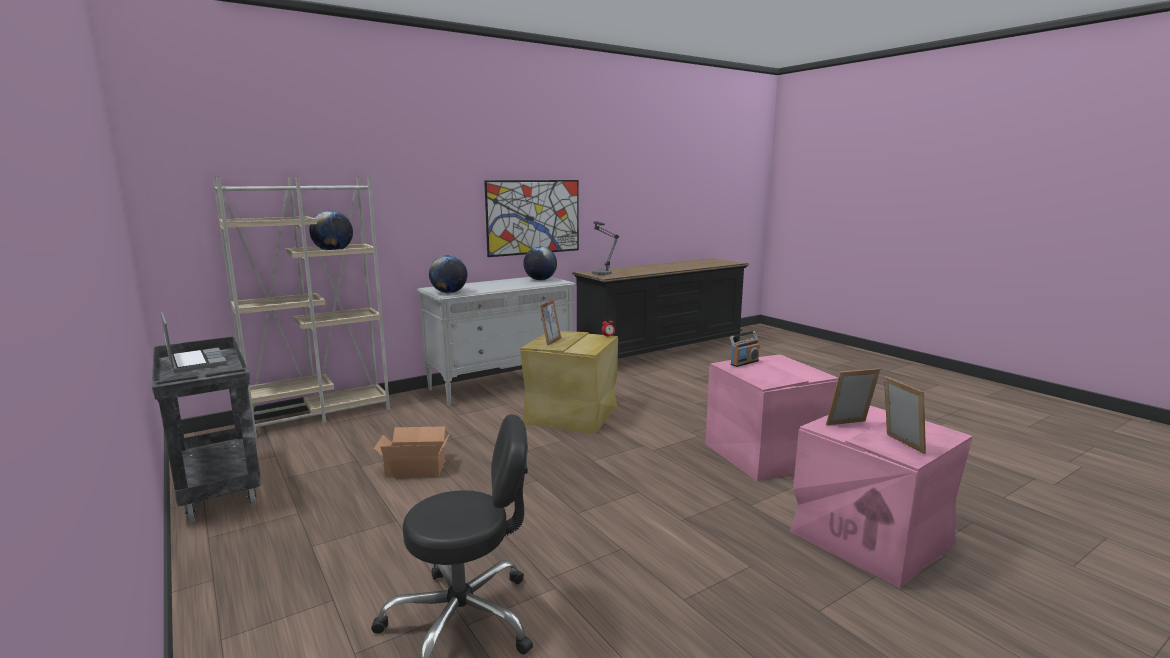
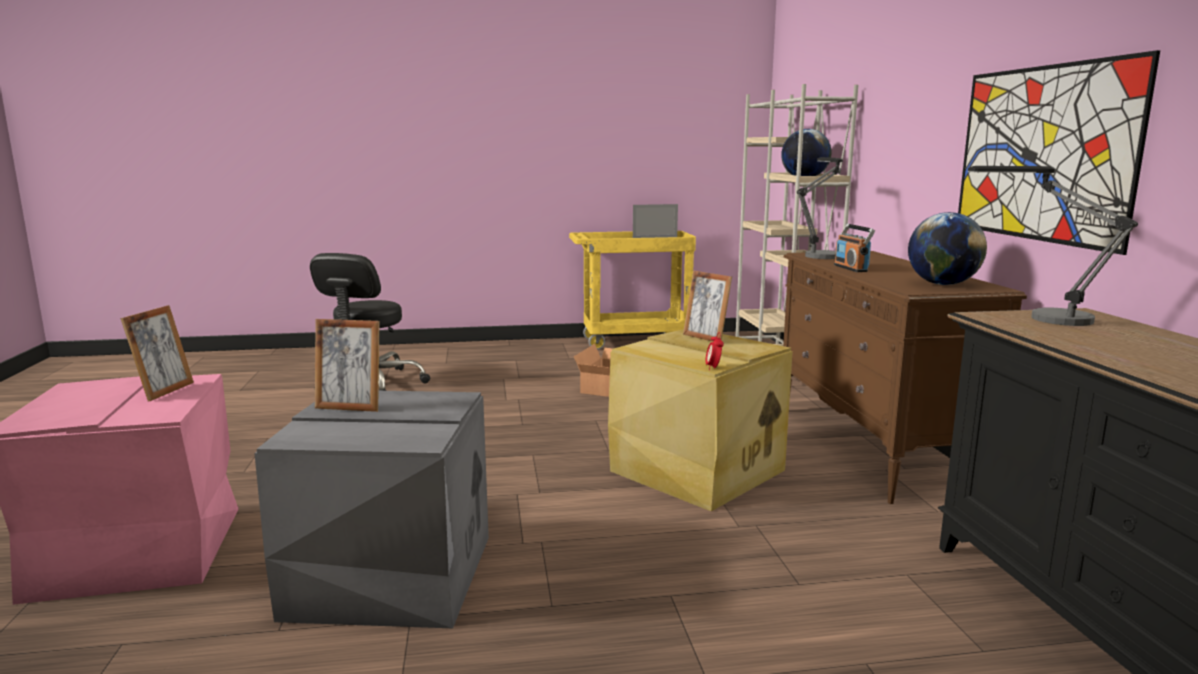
camera: 115 degrees right, 0 degrees up
(219, 491) = (630, 343): grey cart -> yellow cart
(449, 292) = (820, 255): globe -> table lamp
(503, 385) = (871, 448): white dresser -> brown dresser
(744, 363) = (436, 405): radio -> radio (851, 268)
(766, 453) = (393, 577): pink storage box -> grey storage box
(900, 444) = (85, 390): picture frame -> picture frame (350, 407)

